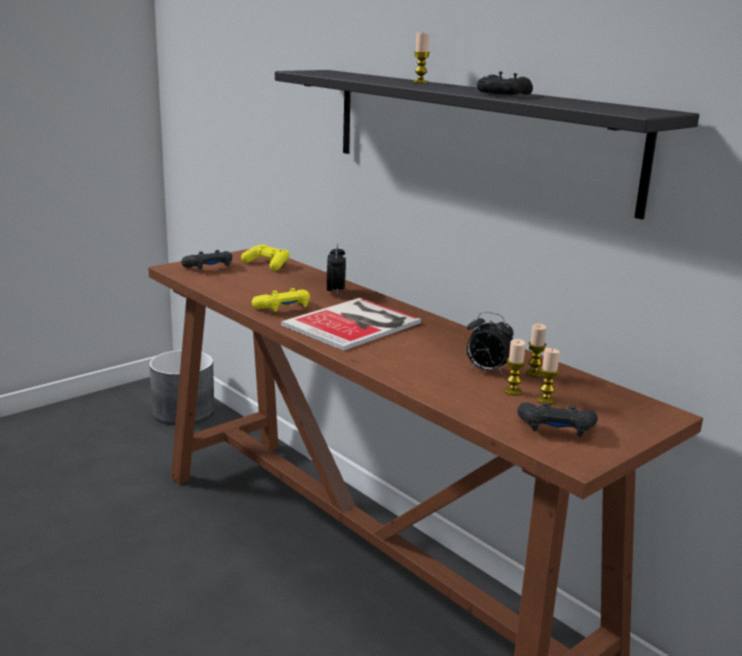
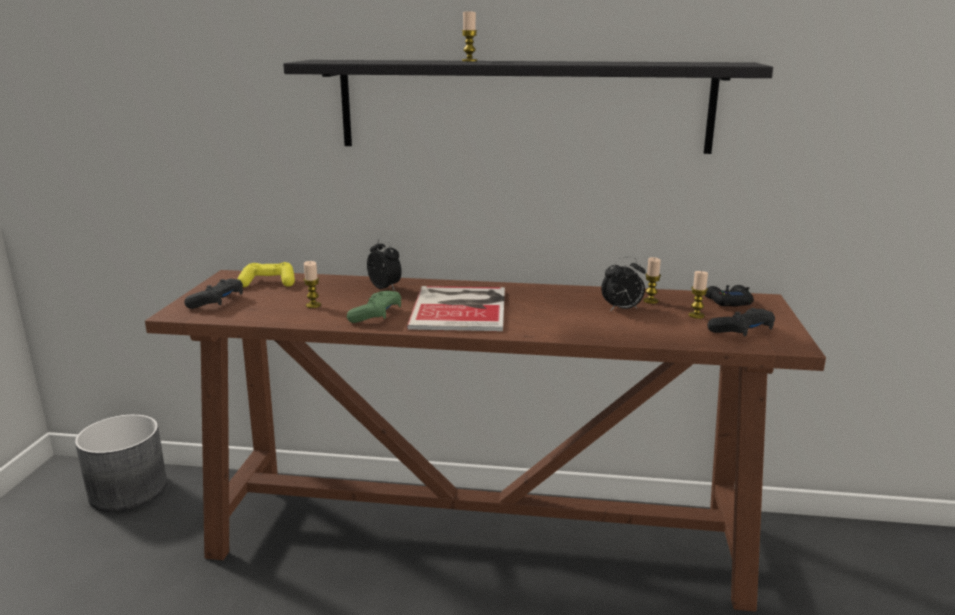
camera: 40 degrees left, 0 degrees up
(283, 308) = (376, 315): yellow game controller -> green game controller
(503, 94) = (589, 62): black game controller -> black game controller (727, 302)
(513, 391) = (667, 317): candle -> candle (313, 305)

